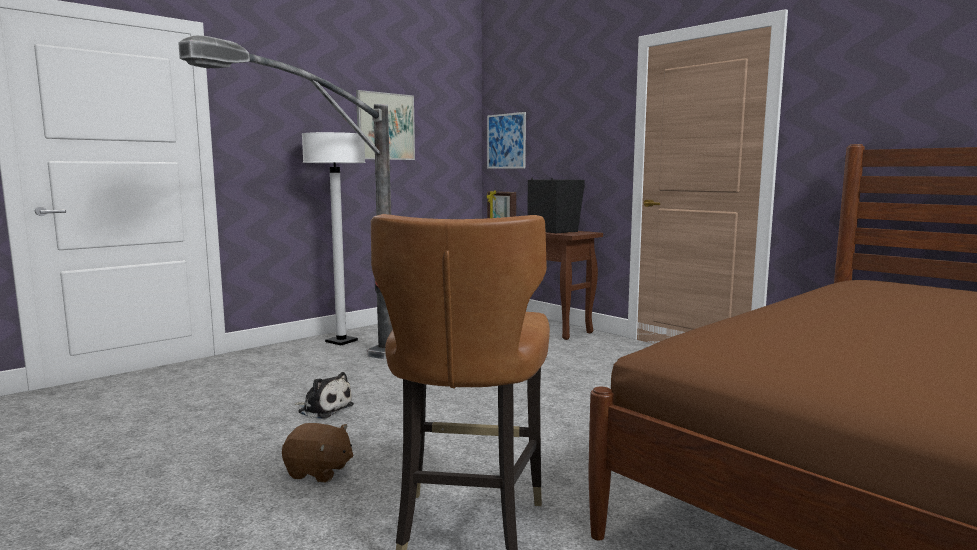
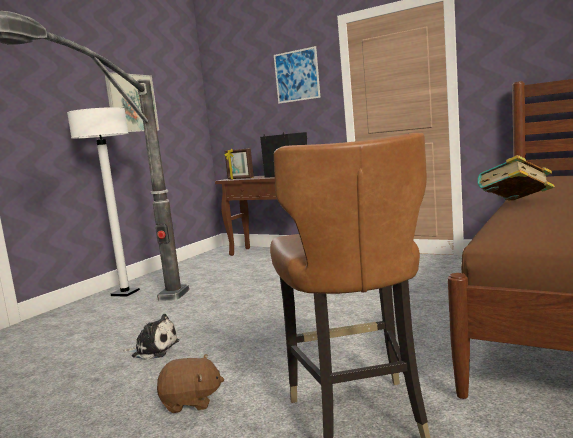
camera: 15 degrees left, 0 degrees up
(506, 141) = (229, 109): picture -> picture (297, 76)
(747, 313) = (515, 204): none -> book

